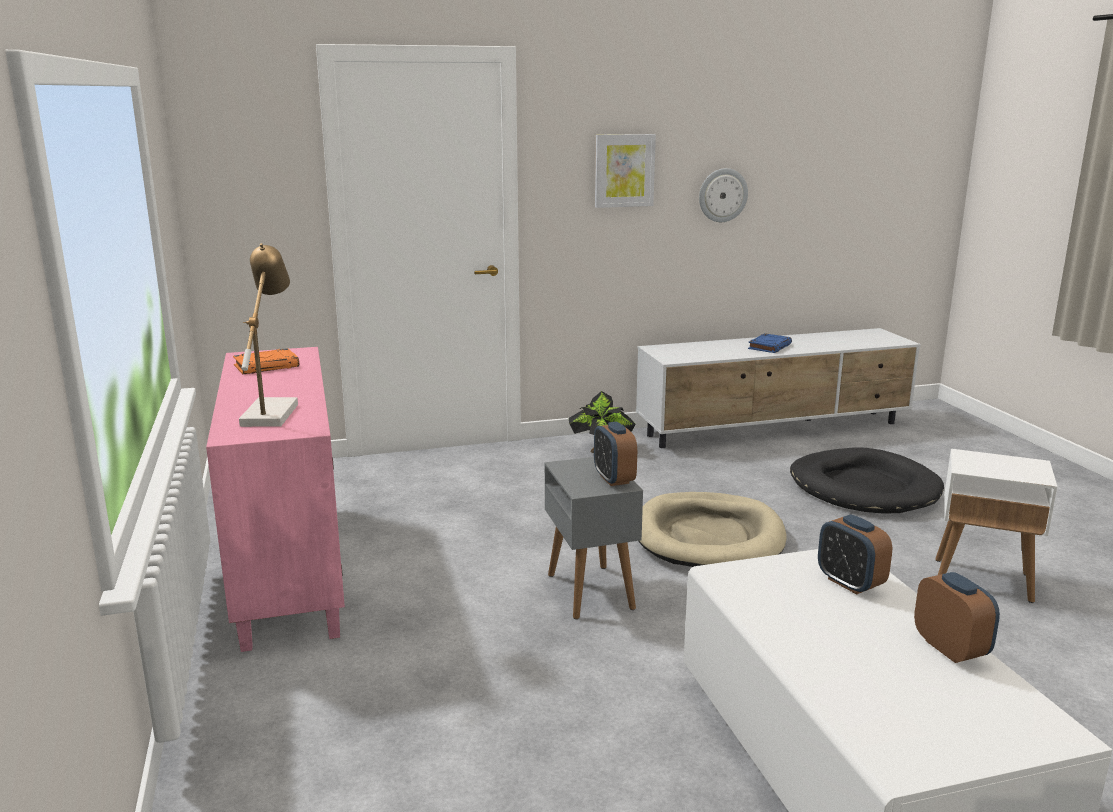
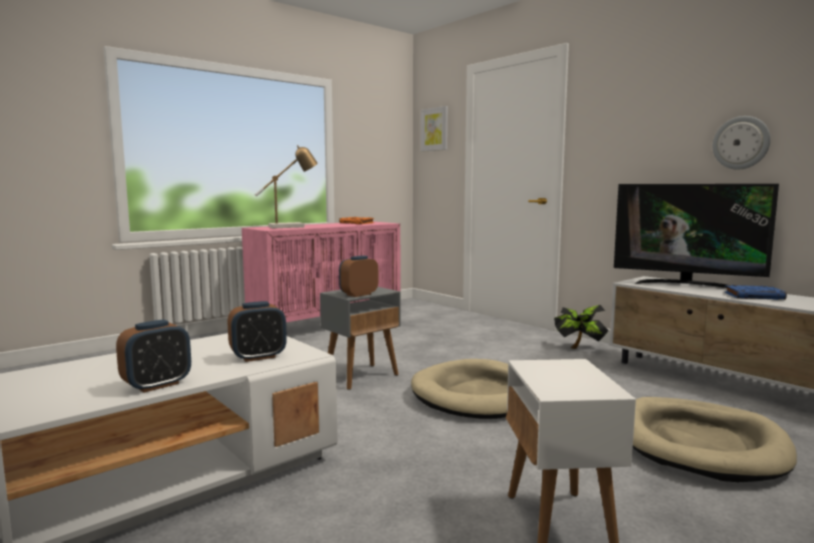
camera: 65 degrees right, 10 degrees down
(624, 170) = (642, 125): picture -> picture (435, 129)
(700, 348) = (686, 285): none -> television
(850, 583) = (258, 357): alarm clock -> alarm clock turned 150 degrees counterclockwise
(863, 487) = (700, 444): black dog bed -> beige dog bed

